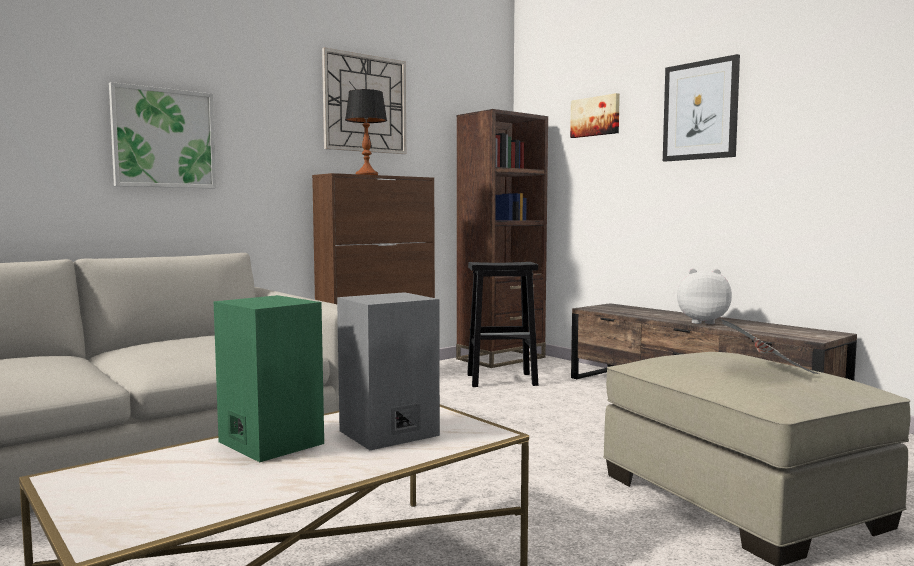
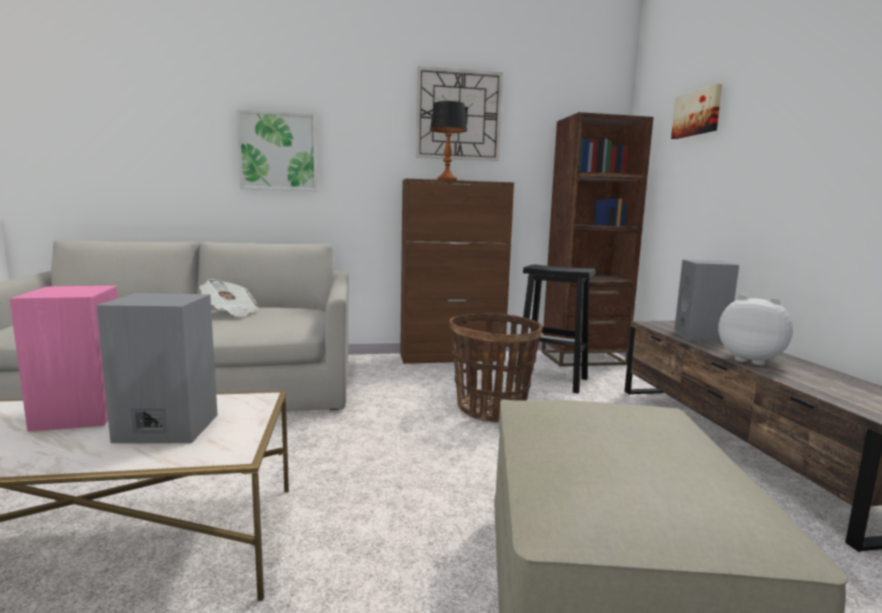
camera: 30 degrees right, 5 degrees up
(268, 443) = (80, 413): green speaker -> pink speaker
(487, 410) = (491, 409): none -> basket
(643, 312) = (701, 336): none -> grey speaker
(700, 110) = (806, 94): picture -> none
(766, 371) = (628, 458): newspaper -> newspaper (230, 312)

